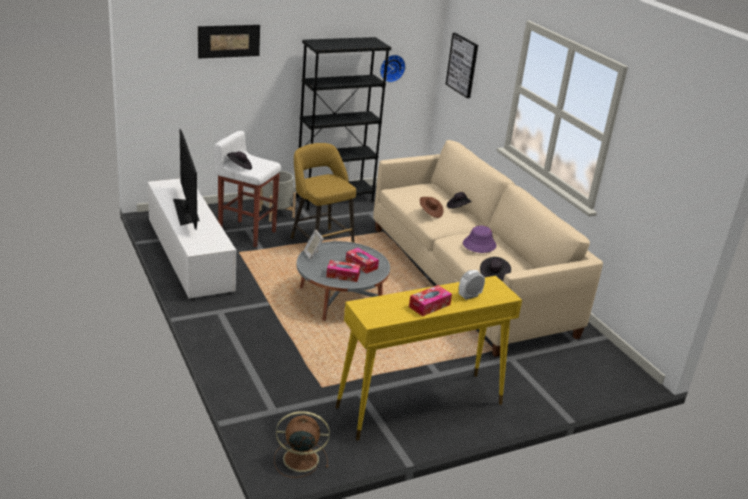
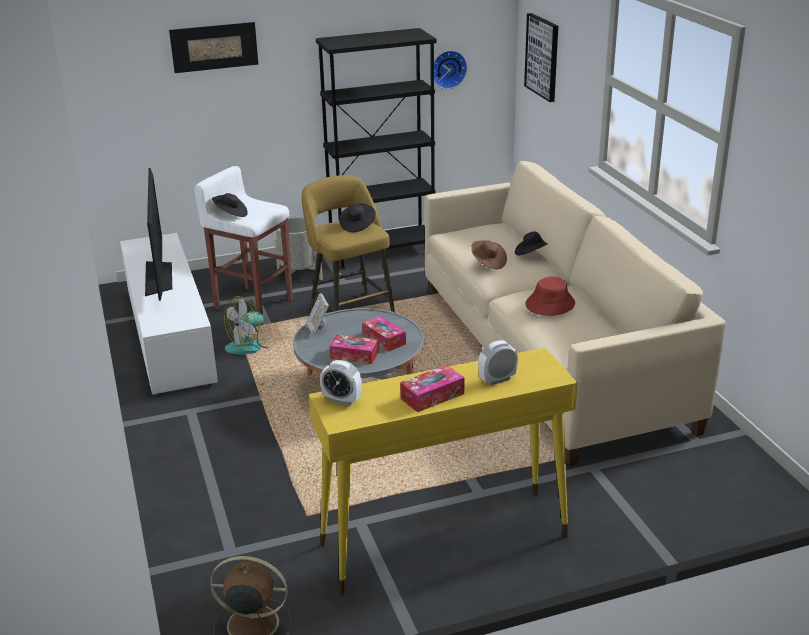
camera: 10 degrees right, 0 degrees up
(253, 265) = (251, 345): none -> fan
(369, 306) = (342, 400): none -> alarm clock
(479, 245) = (549, 304): purple hat -> red hat
(493, 276) = (564, 348): black hat -> black hat (357, 225)

